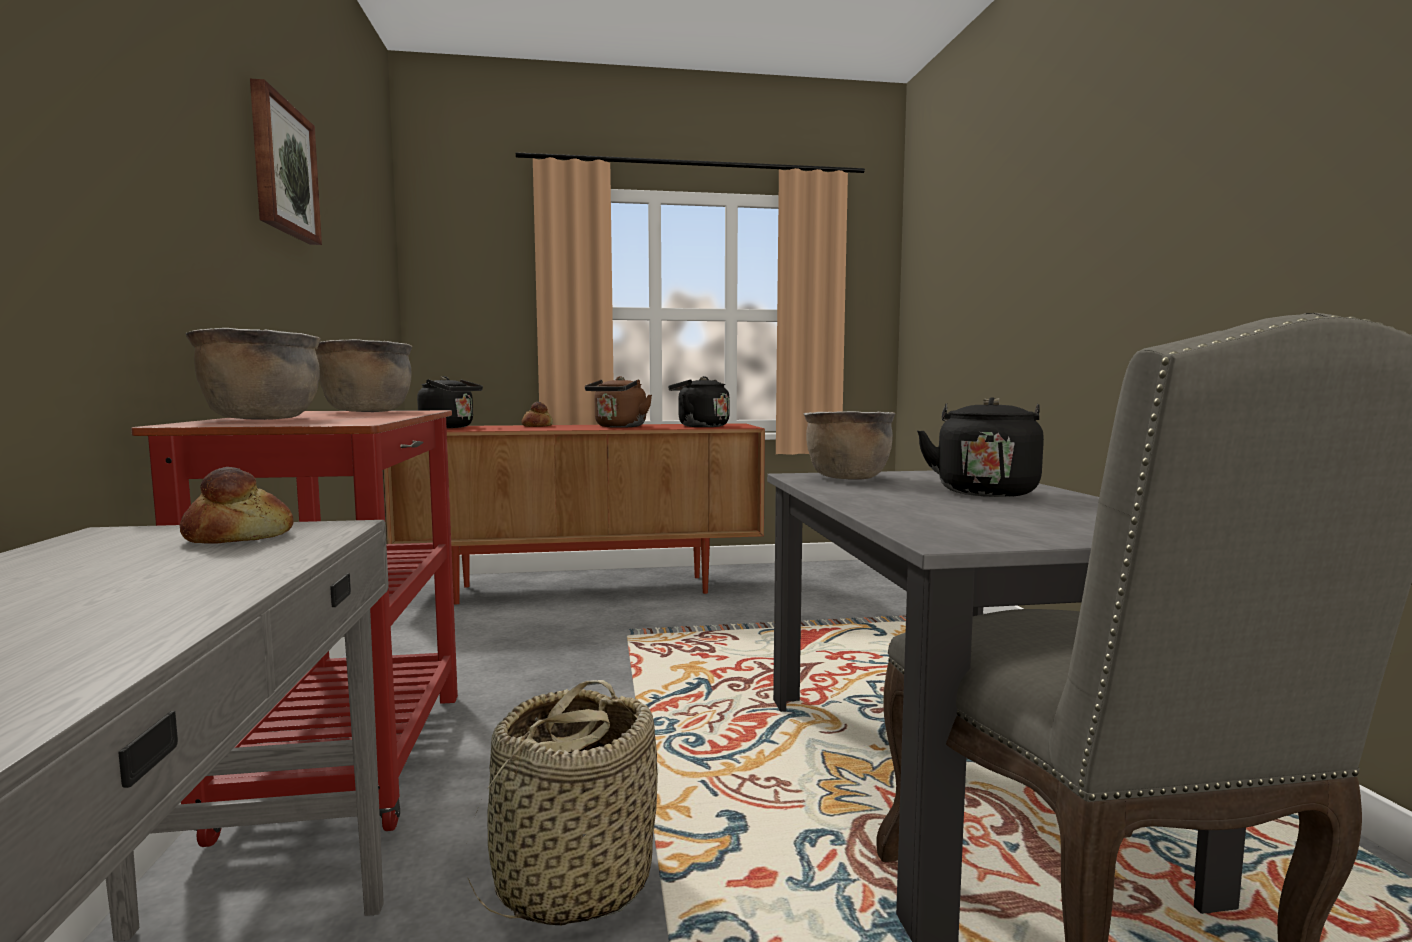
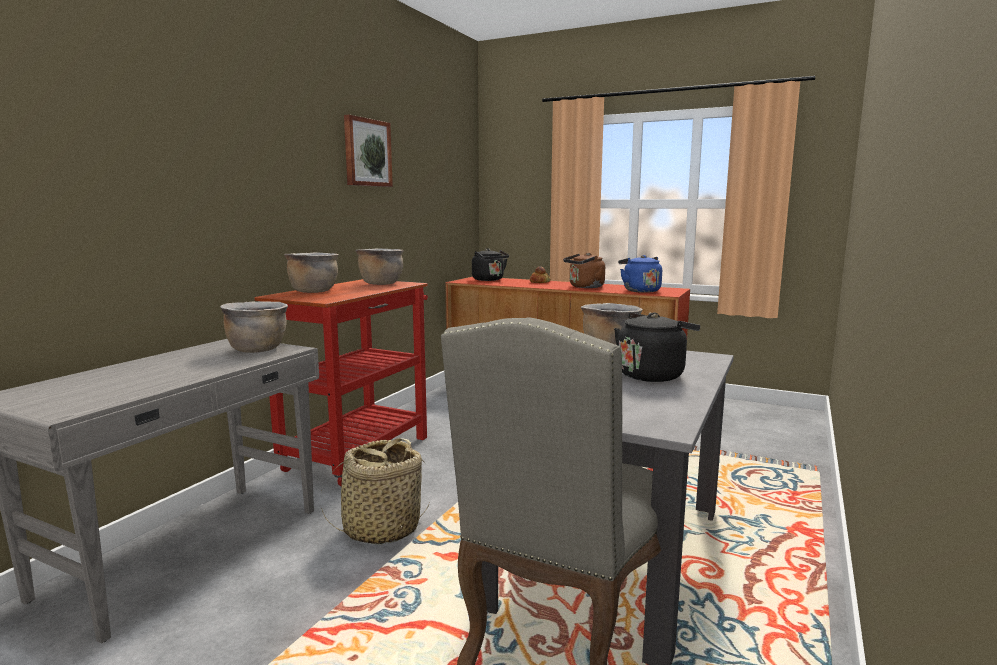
camera: 35 degrees right, 5 degrees up
(239, 536) = (257, 349): bread -> brown cooking pot
(700, 426) = (639, 290): black kettle -> blue kettle

